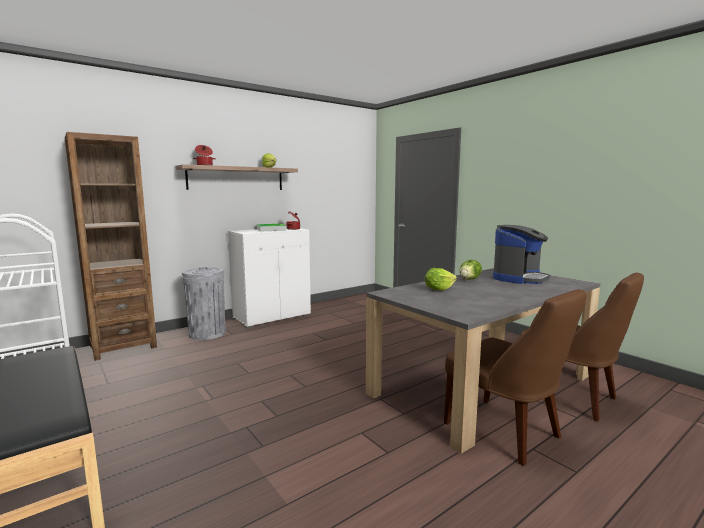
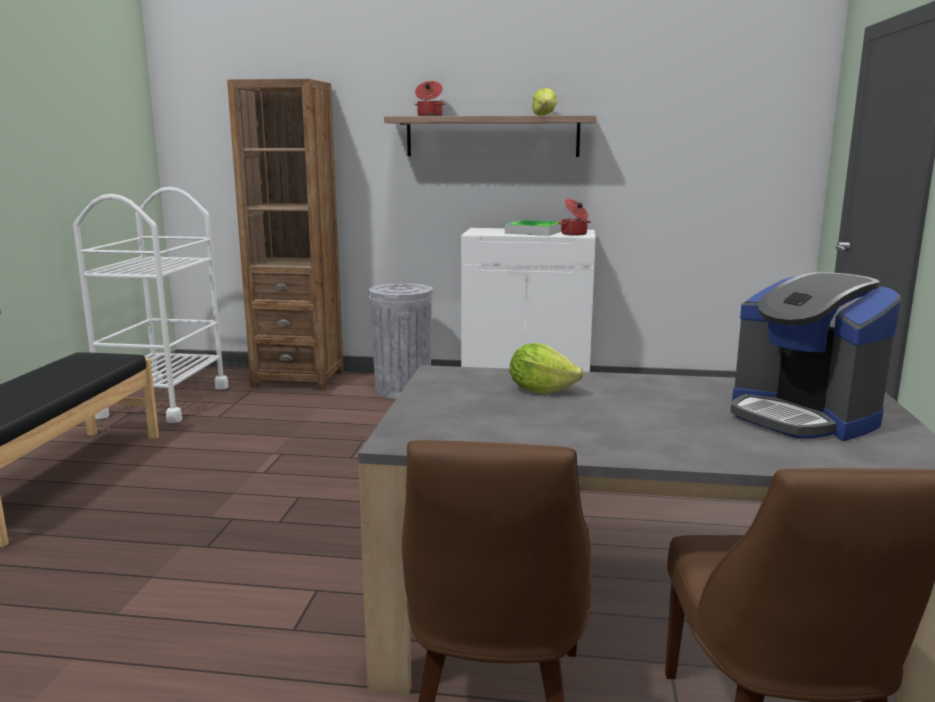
camera: 45 degrees right, 5 degrees up
(470, 279) = (676, 389): lettuce -> none
(519, 278) = (802, 416): coffee machine -> coffee machine turned 60 degrees clockwise

